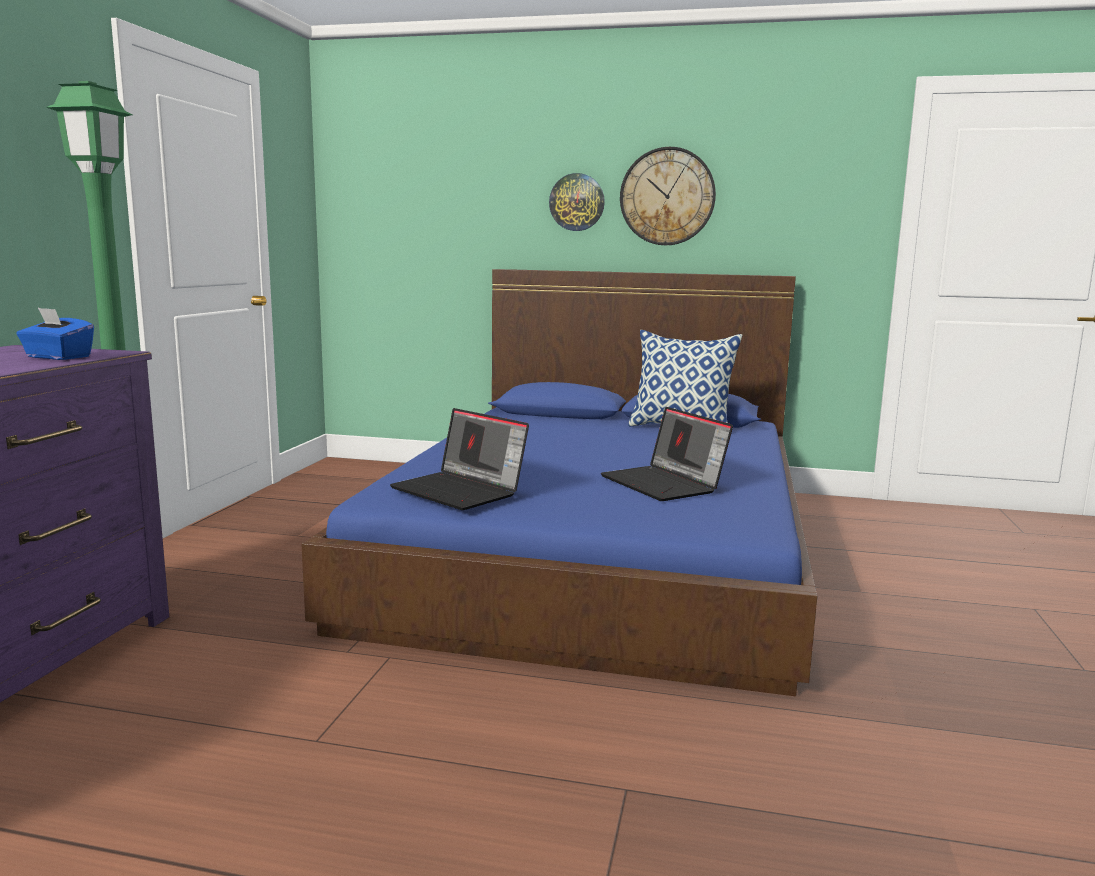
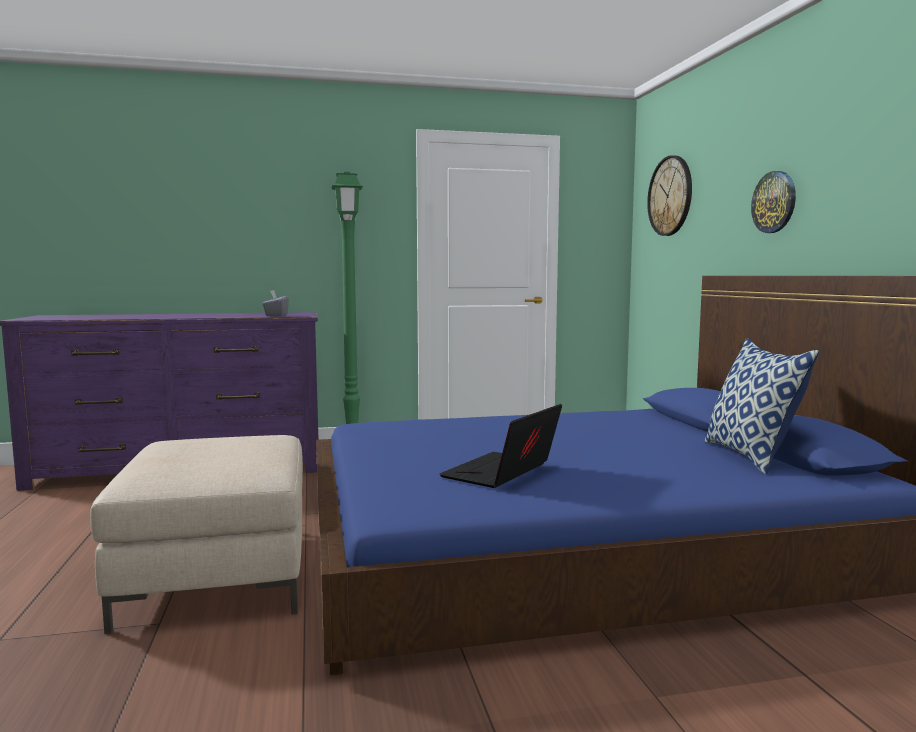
camera: 65 degrees right, 5 degrees down
(58, 357) = (276, 315): blue tissue box -> grey tissue box
(461, 491) = (388, 432): laptop -> none
(507, 735) = (219, 575): none -> beige ottoman
(667, 196) = (851, 183): wall clock -> wall clock (670, 196)

